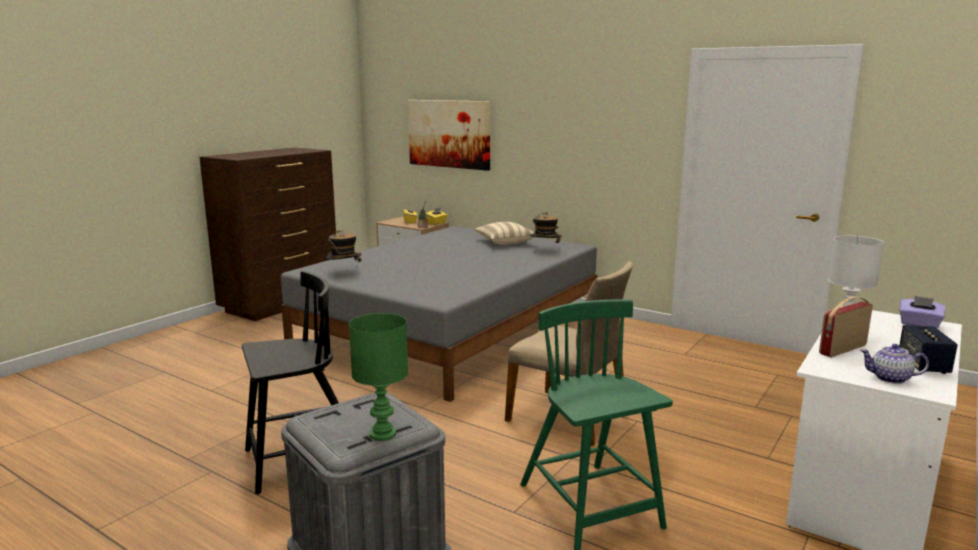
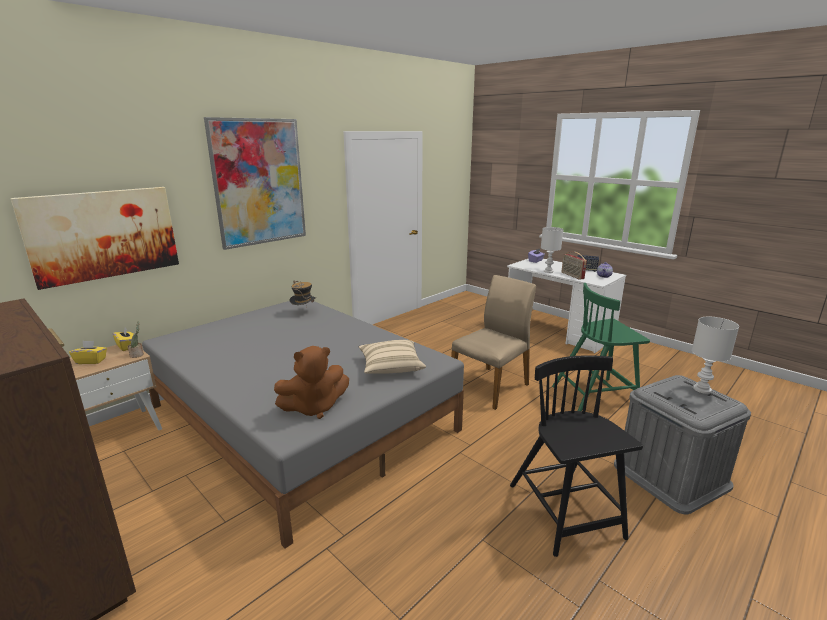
camera: 80 degrees left, 5 degrees up
(344, 272) = (314, 407): hat -> brown plush toy
(383, 435) = (702, 389): green table lamp -> white table lamp
(504, 242) = (257, 324): beige pillow -> beige pillow (391, 367)
(570, 106) = (259, 182): none -> picture

